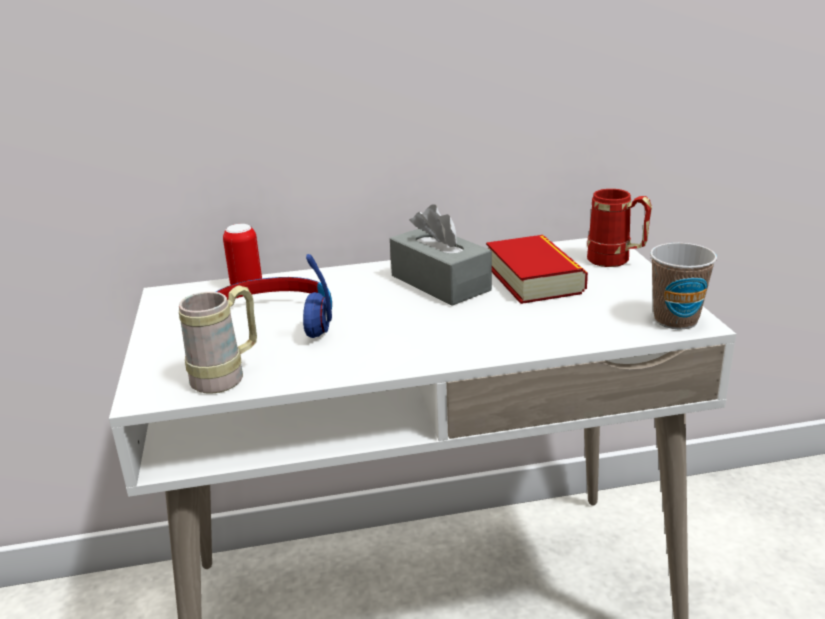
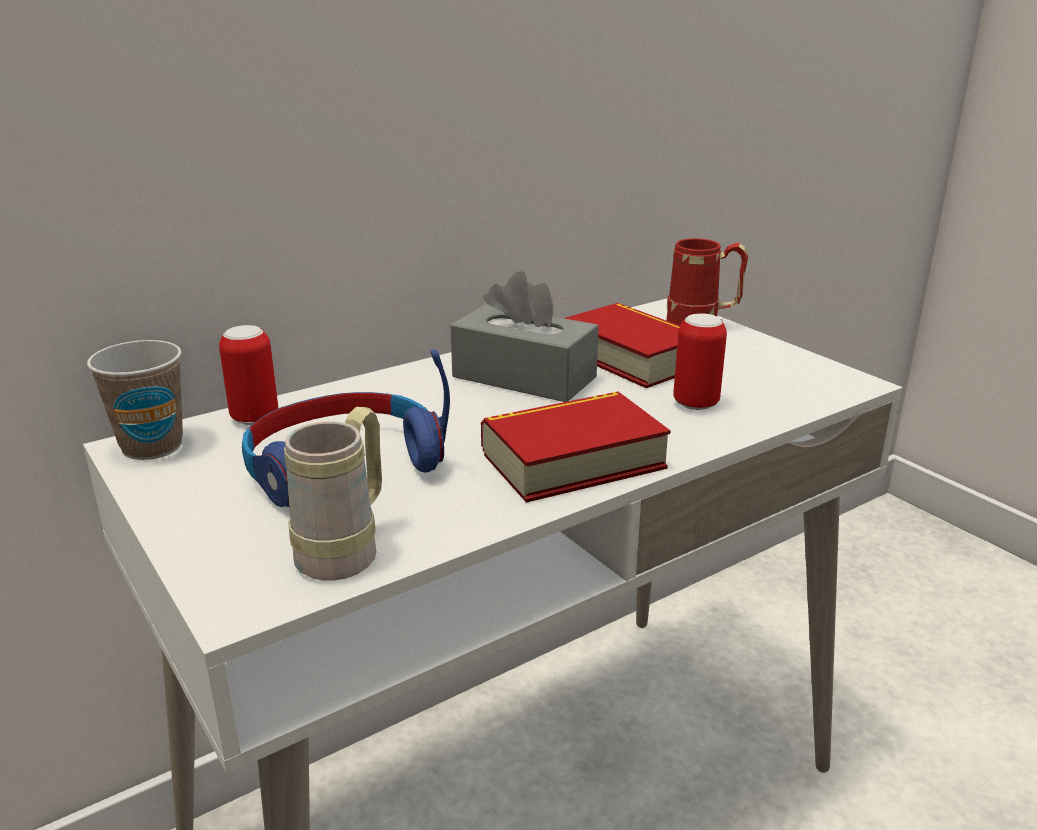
camera: 25 degrees left, 0 degrees up
(416, 346) = (572, 460): none -> book
(546, 320) = (695, 403): none -> can
(675, 320) = (831, 382): cup -> cup (152, 446)

